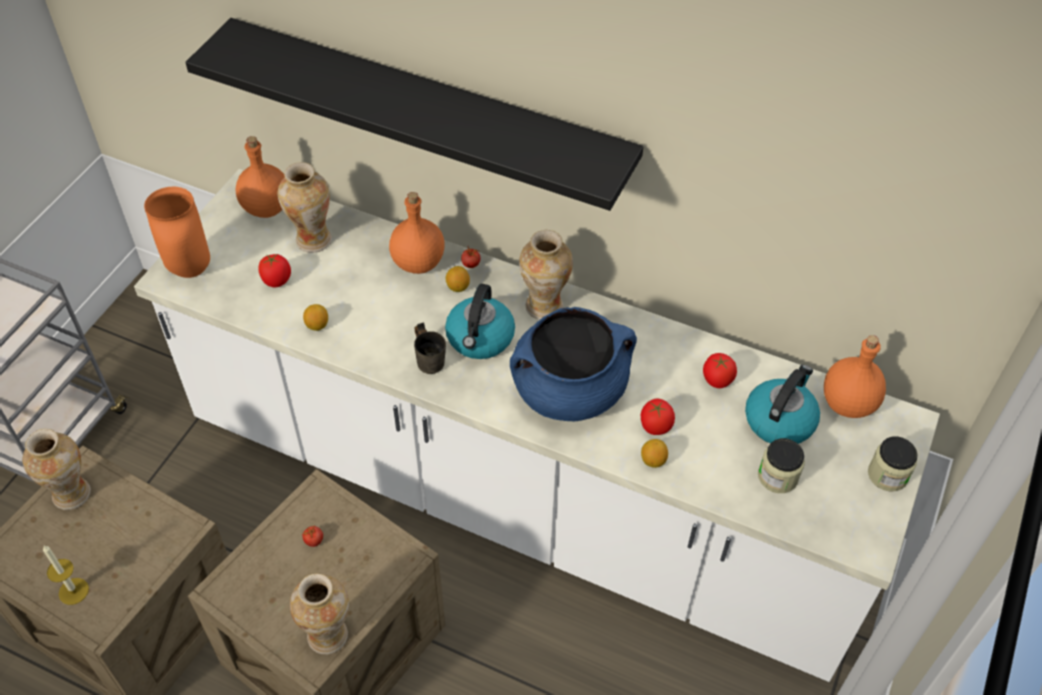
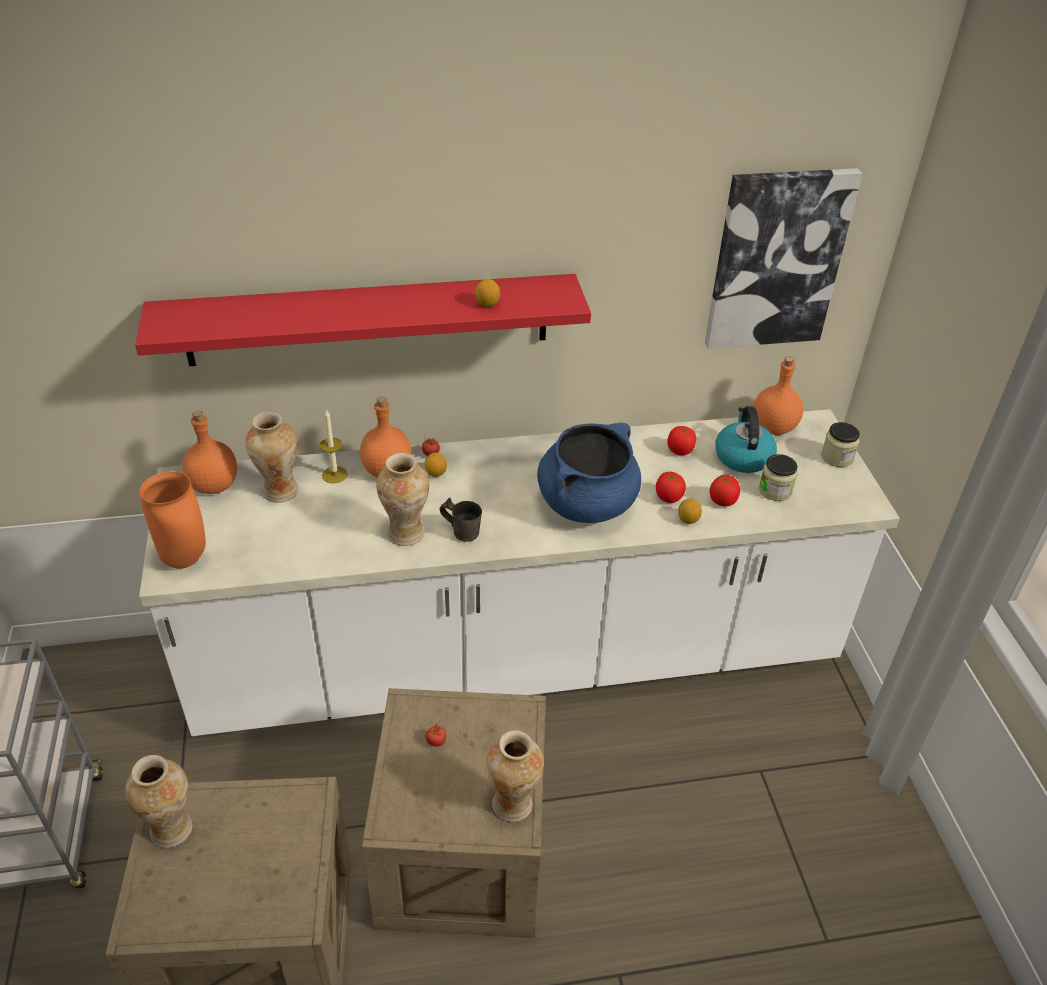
camera: 35 degrees left, 10 degrees down
(73, 591) = (246, 907): candle -> candle (334, 475)
(277, 280) = (276, 533): tomato -> tomato (722, 501)
(317, 325) = (344, 549): lemon -> lemon (487, 304)
(429, 110) = (368, 320): black shelf -> red shelf
(480, 339) = (487, 500): kettle -> none
(544, 307) = (515, 459): vase -> vase (406, 534)
(889, 221) = (776, 259): none -> picture

